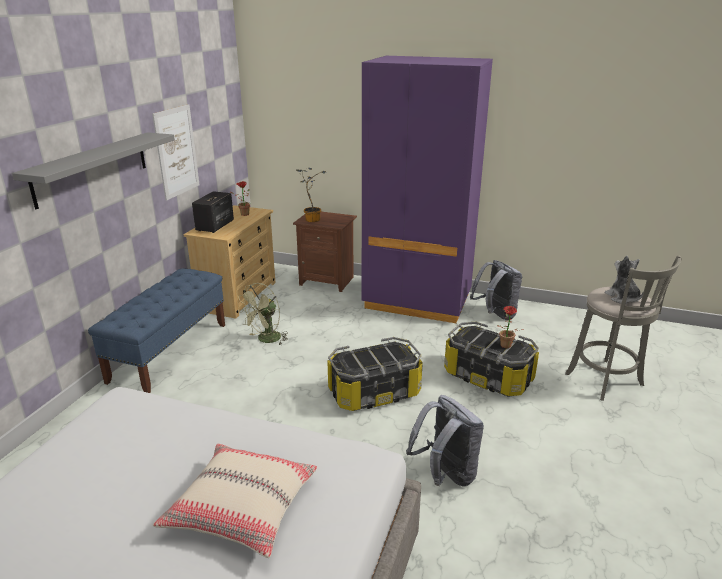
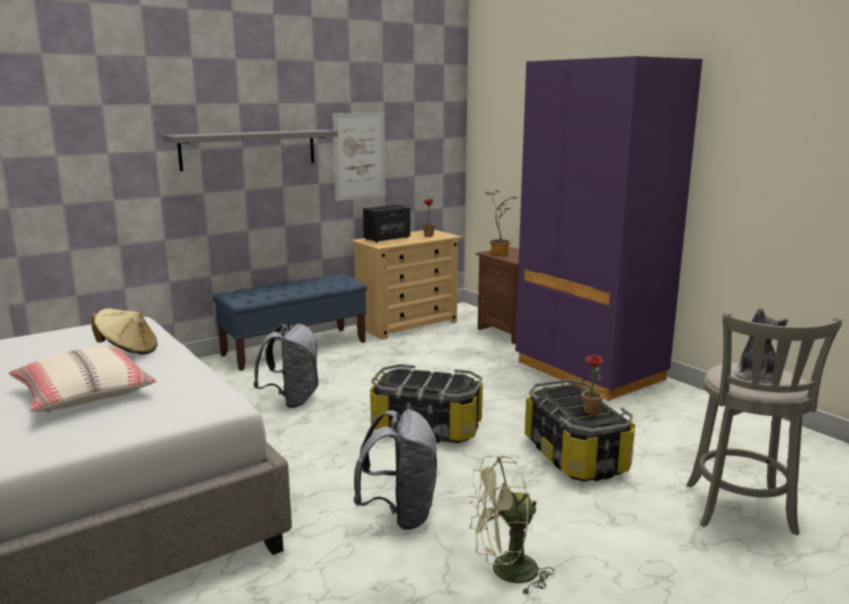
camera: 35 degrees right, 10 degrees down
(187, 438) = (128, 351): none -> beige hat
(266, 340) = (385, 361): green fan -> green fan (505, 572)
(495, 315) = (674, 406): grey backpack -> grey backpack (292, 400)

